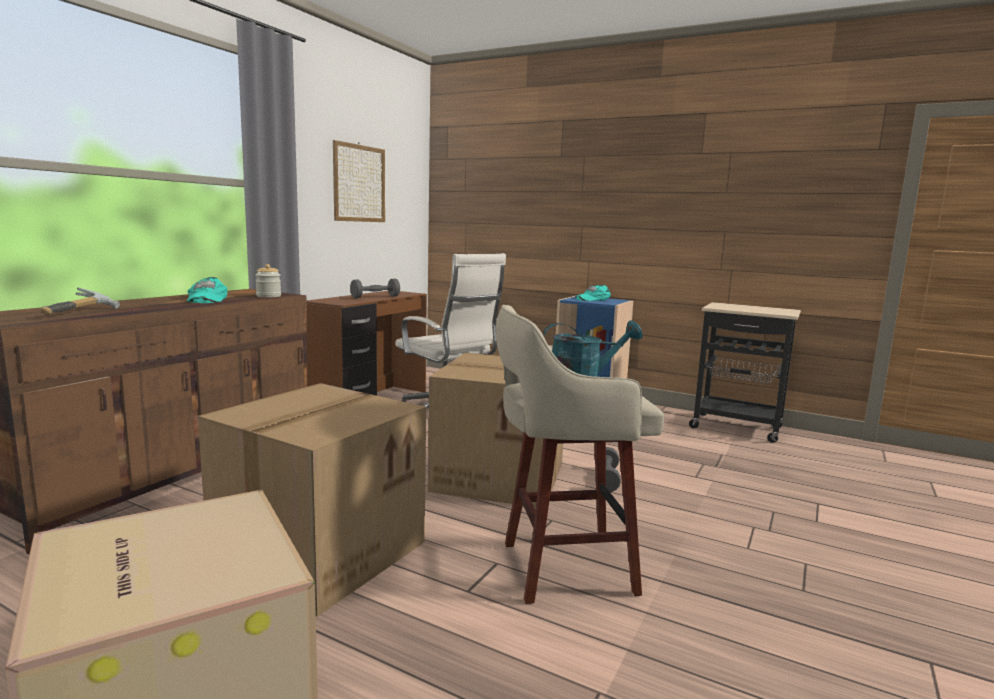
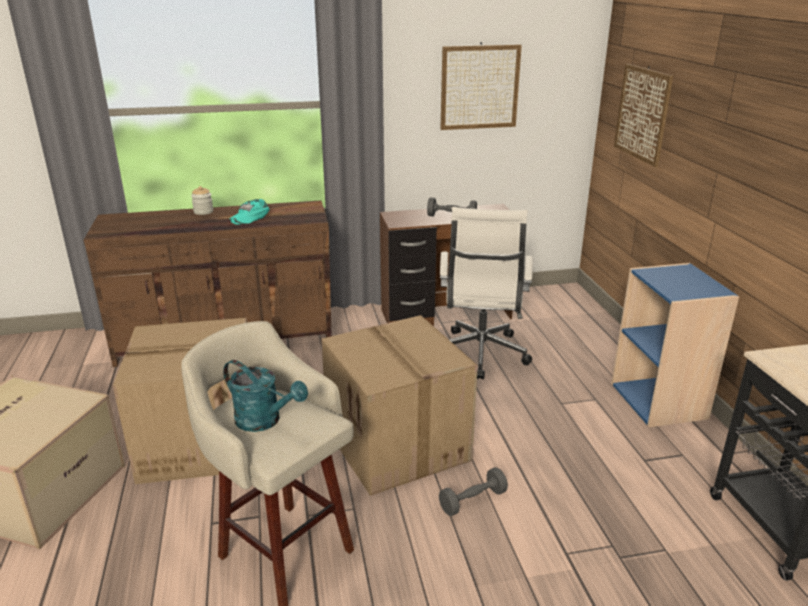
camera: 50 degrees right, 15 degrees up
(82, 312) = (152, 224): hammer -> none
(268, 296) = (298, 219): jar -> jar (203, 212)
(489, 202) = (642, 112): none -> picture
(593, 299) = (682, 278): turquoise cap -> none

